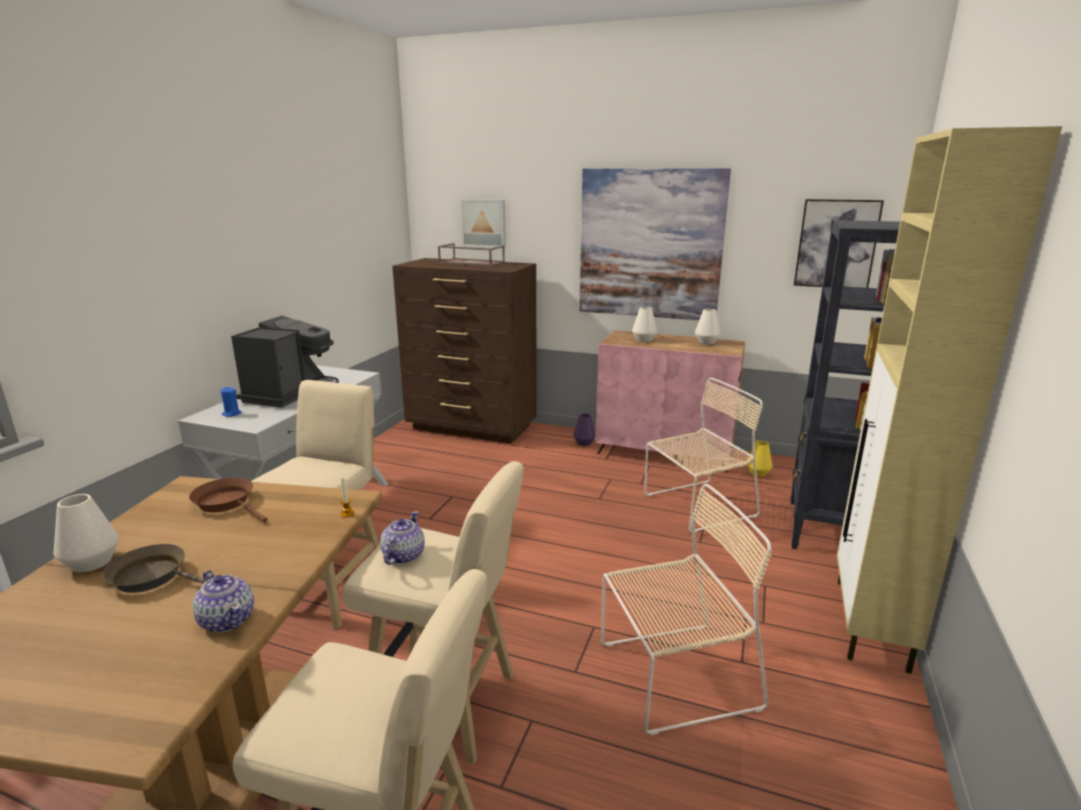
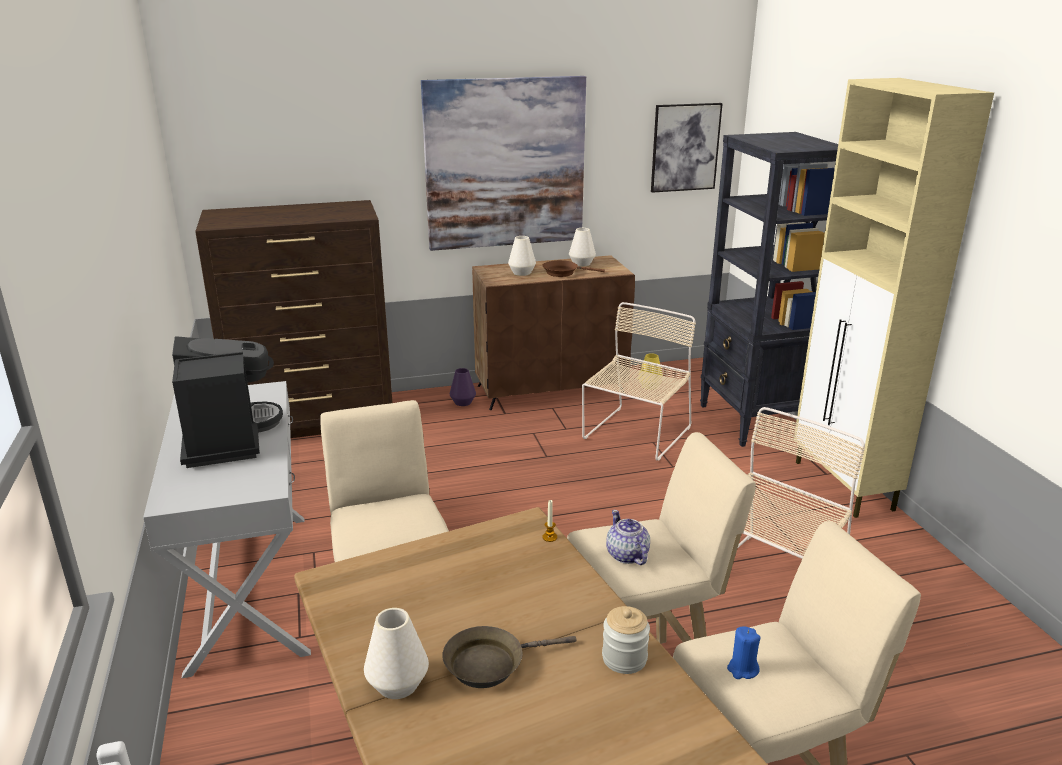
camera: 35 degrees left, 5 degrees up
(227, 503) = (414, 575): brown frying pan -> brown frying pan (563, 272)
(227, 620) = (624, 658): teapot -> jar
(231, 414) = (203, 485): blue candle -> blue candle (742, 669)
(470, 262) = (289, 210): brown tray -> none
(484, 223) = (289, 154): picture -> none
(665, 452) = (551, 389): pink cabinet -> brown cabinet

